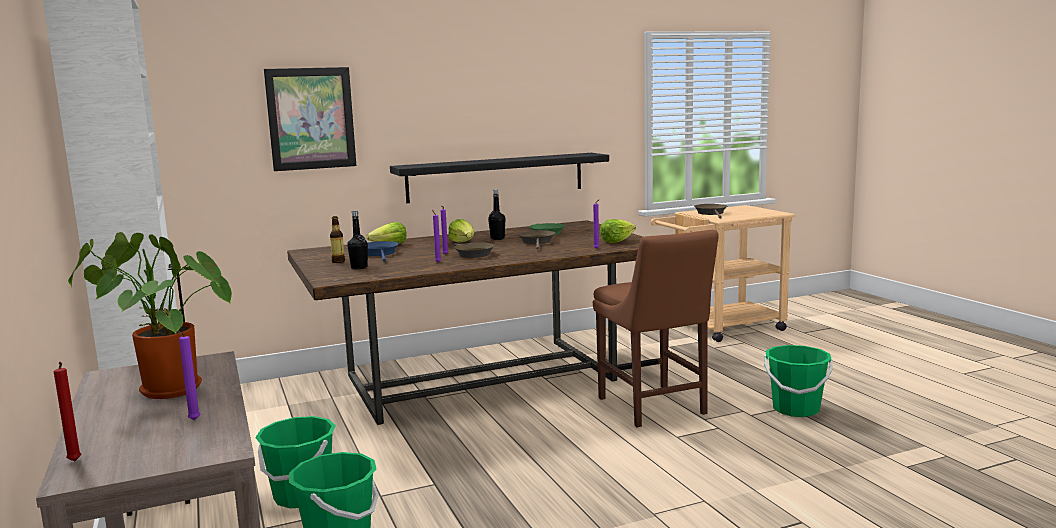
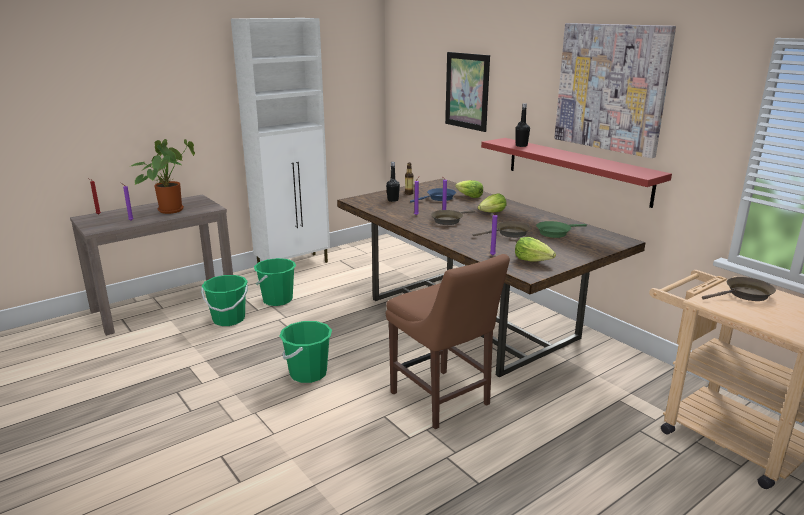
camera: 75 degrees right, 10 degrees up
(496, 177) = (576, 170): black shelf -> red shelf
(497, 238) = (517, 220): black bottle -> black bottle (521, 145)
(521, 86) = (611, 88): none -> picture
(653, 408) = (442, 401): brown chair -> brown chair turned 90 degrees counterclockwise
(795, 409) = (474, 488): green bucket -> green bucket (308, 373)

